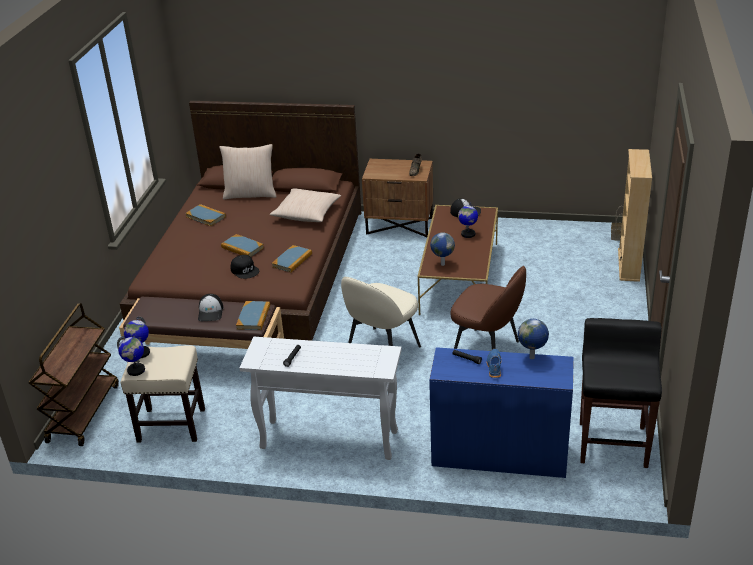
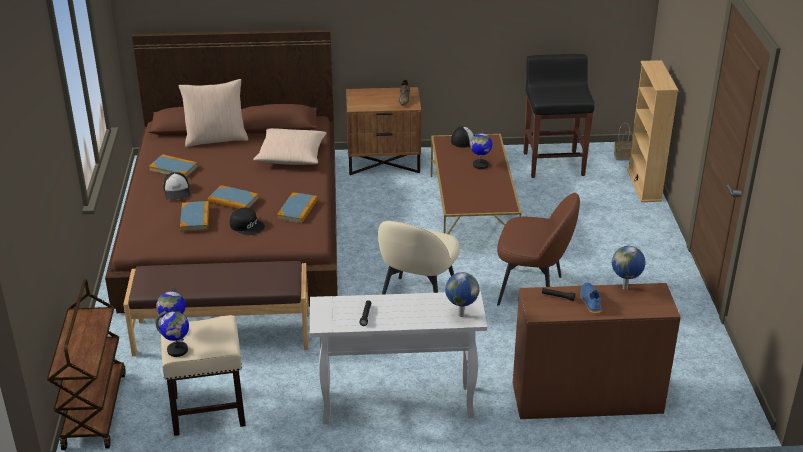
camera: 15 degrees left, 0 degrees up
(211, 312) = (229, 276): cap -> cap (177, 191)
(253, 317) = (282, 277): book -> book (195, 218)
(442, 264) = (466, 200): globe -> globe (460, 315)
(499, 454) = (586, 397): blue desk -> brown desk
(613, 443) = (697, 372): black stool -> black stool (553, 163)

